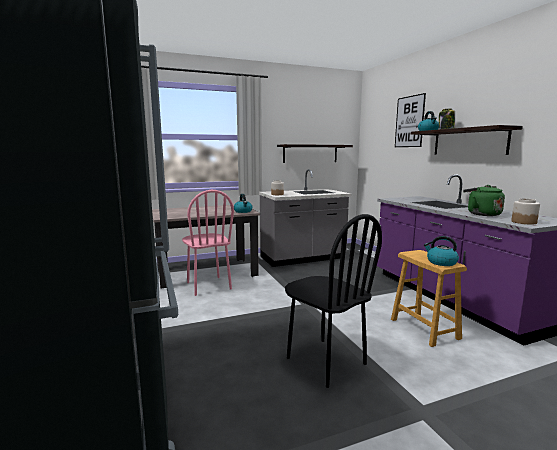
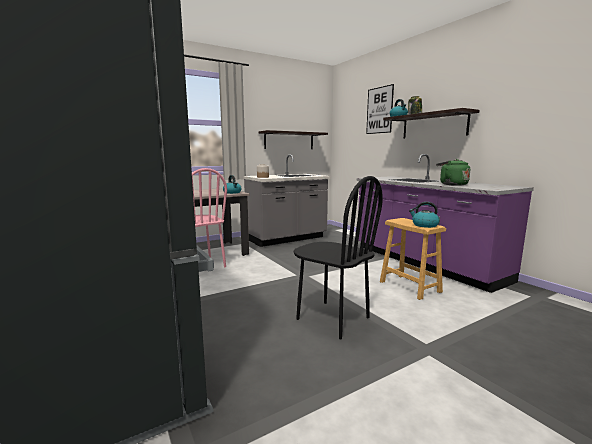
camera: 10 degrees left, 0 degrees up
(523, 222) = (488, 188): jar -> none

